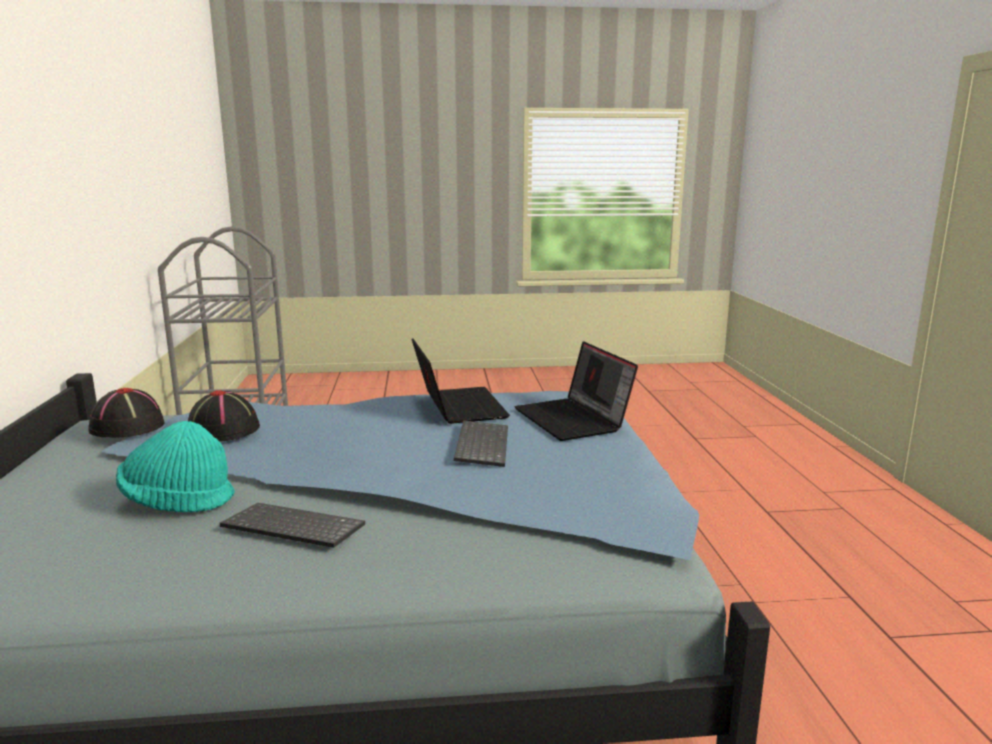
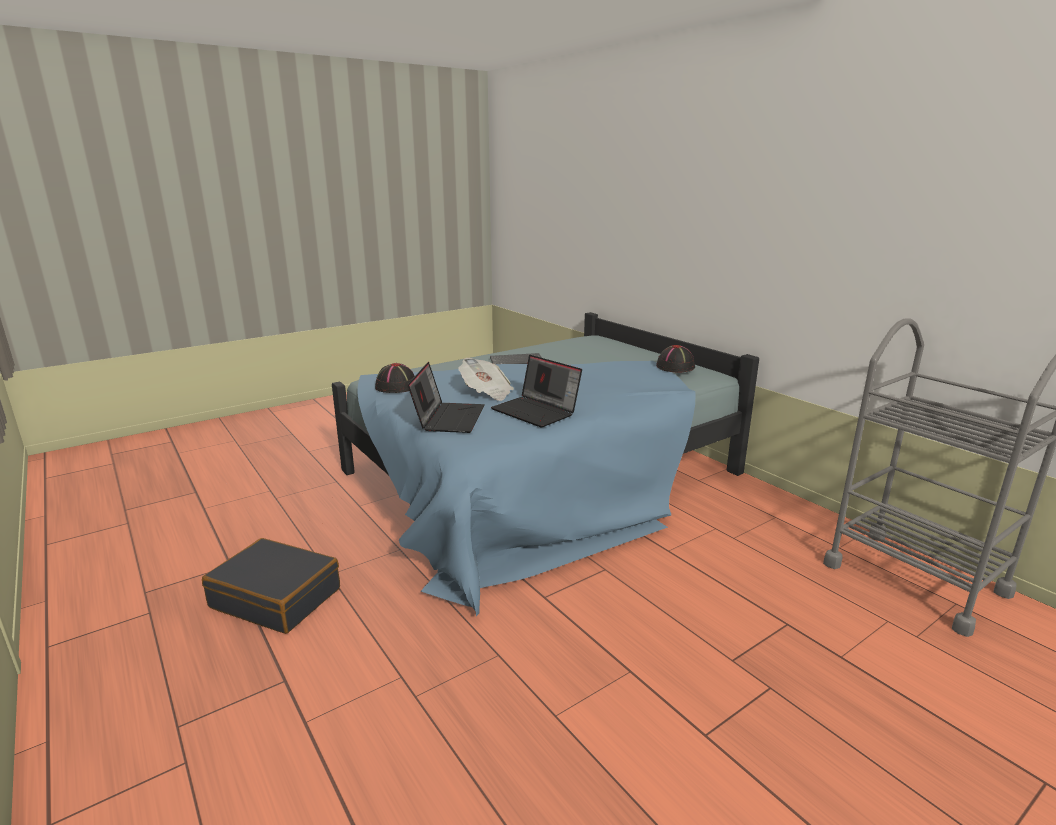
camera: 150 degrees right, 5 degrees up
(178, 501) = (576, 359): turquoise hat -> none
(224, 430) = (628, 374): black hat -> black hat (396, 387)
(480, 445) = (486, 393): keyboard -> newspaper
(574, 420) = (448, 418): laptop -> laptop turned 60 degrees clockwise
(800, 575) = (276, 597): none -> black suitcase

